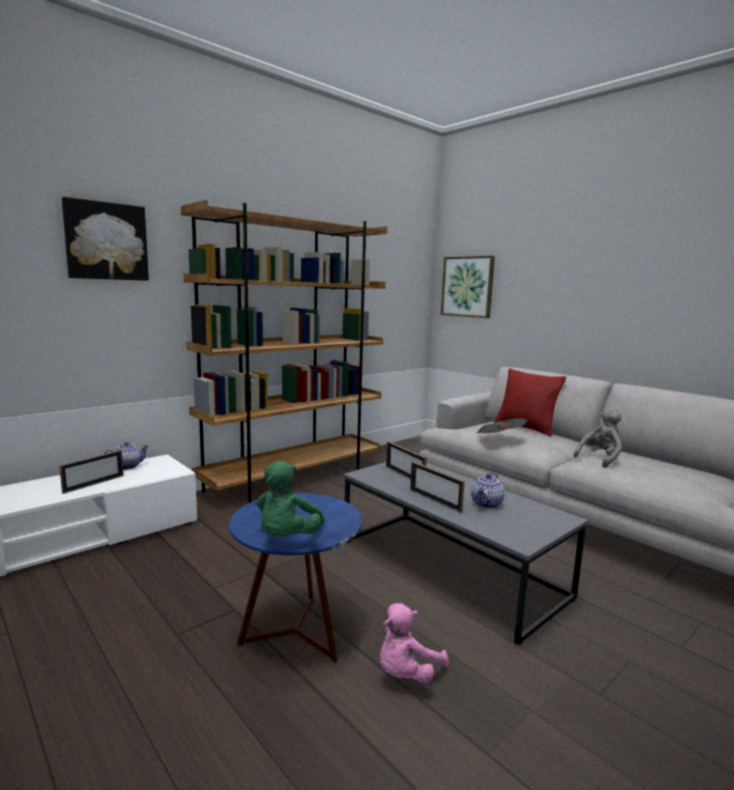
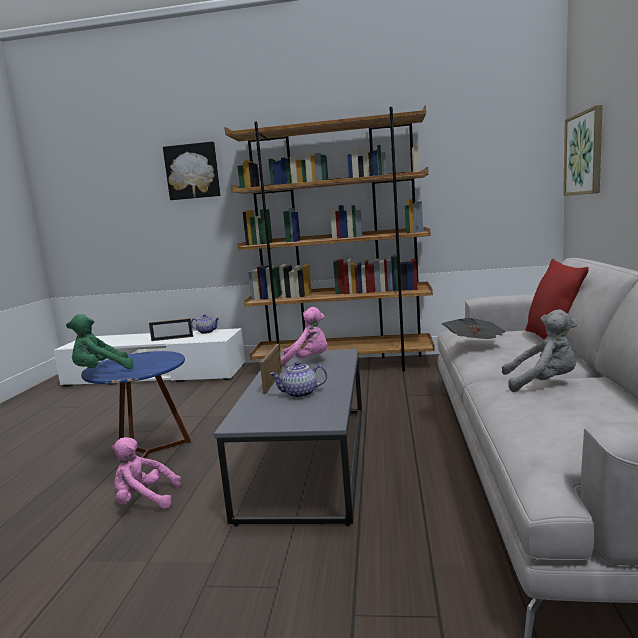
camera: 50 degrees right, 0 degrees up
(404, 475) = (307, 361): picture frame -> pink plush toy

